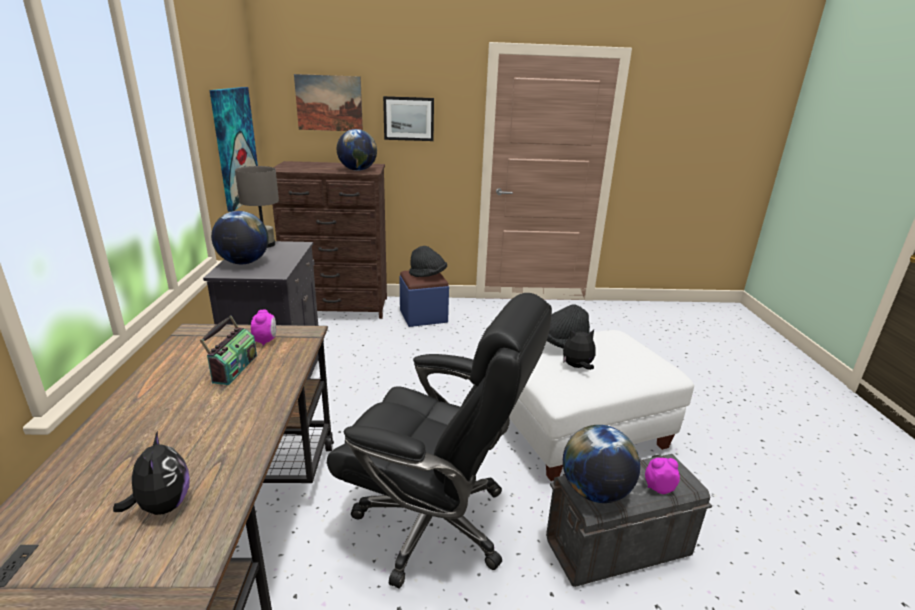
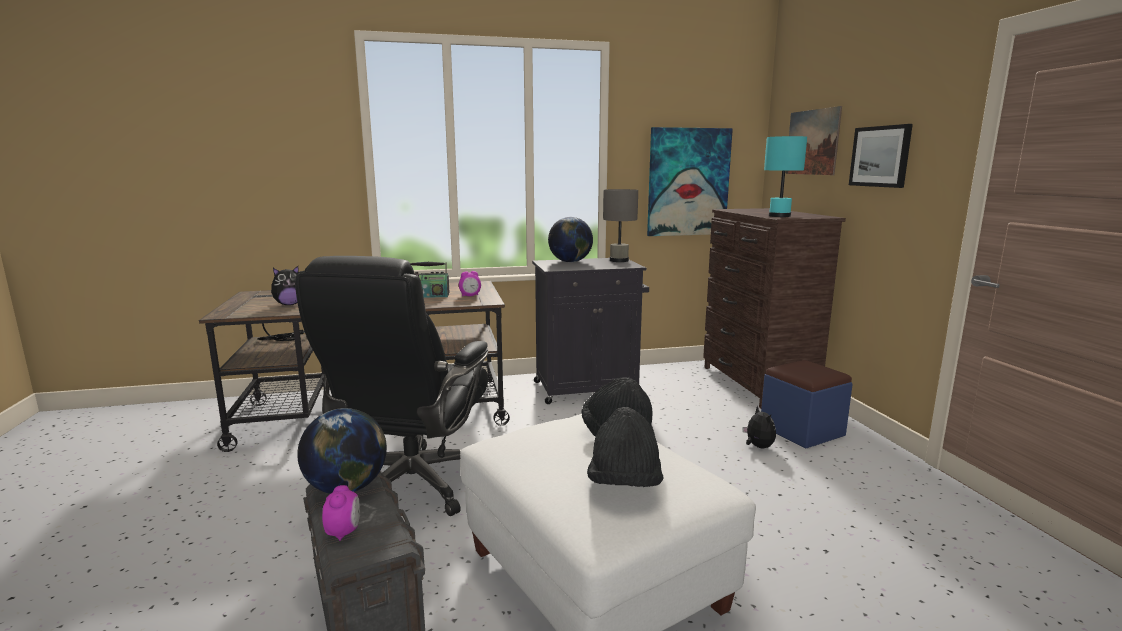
camera: 80 degrees right, 10 degrees down
(357, 170) = (779, 216): globe -> turquoise table lamp
(428, 275) = (809, 371): black hat -> black hat (624, 484)
(577, 367) = (558, 446): plush toy -> plush toy (758, 447)

